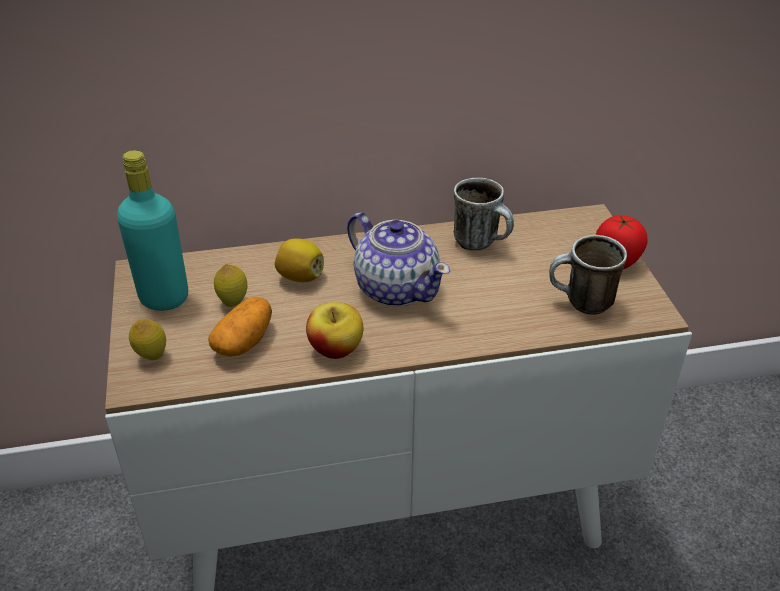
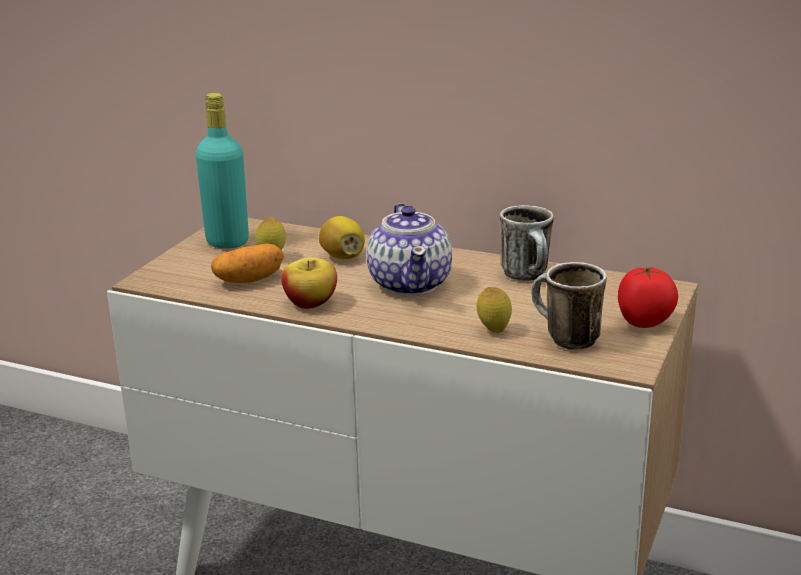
camera: 35 degrees right, 15 degrees down
(152, 357) = (176, 269): lemon -> lemon (493, 330)

